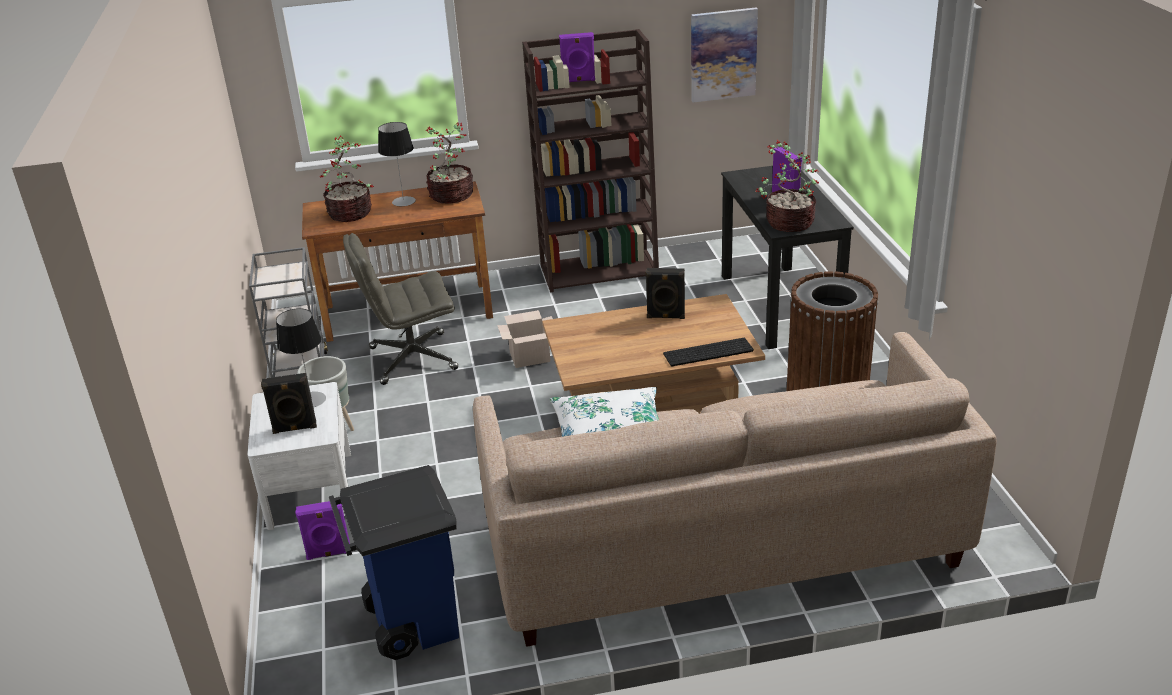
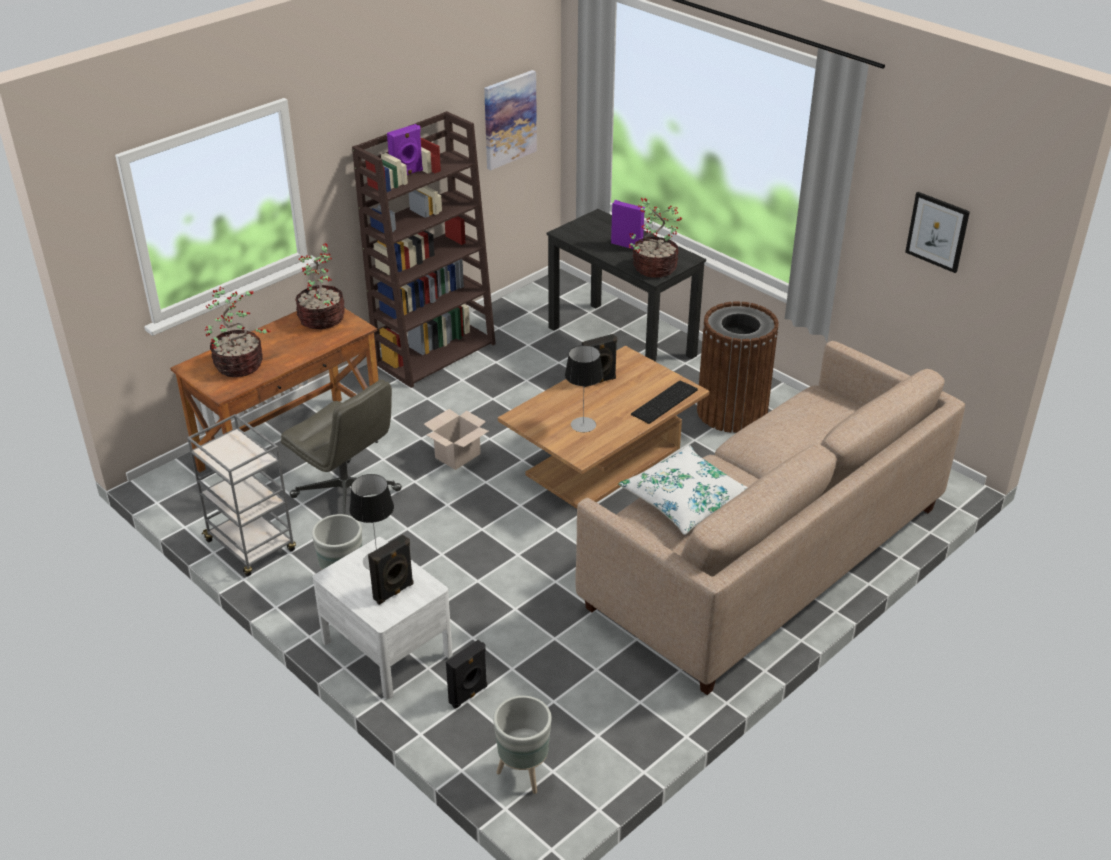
camera: 35 degrees left, 5 degrees up
(299, 640) = (524, 774): none -> grey planter
(329, 554) = (469, 695): purple speaker -> black speaker
(403, 201) = (280, 337): table lamp -> table lamp (583, 425)
(411, 359) = (347, 494): grey office chair -> grey office chair turned 90 degrees counterclockwise
(411, 622) = (600, 717): blue trash can -> none
(1031, 219) = (937, 231): none -> picture

